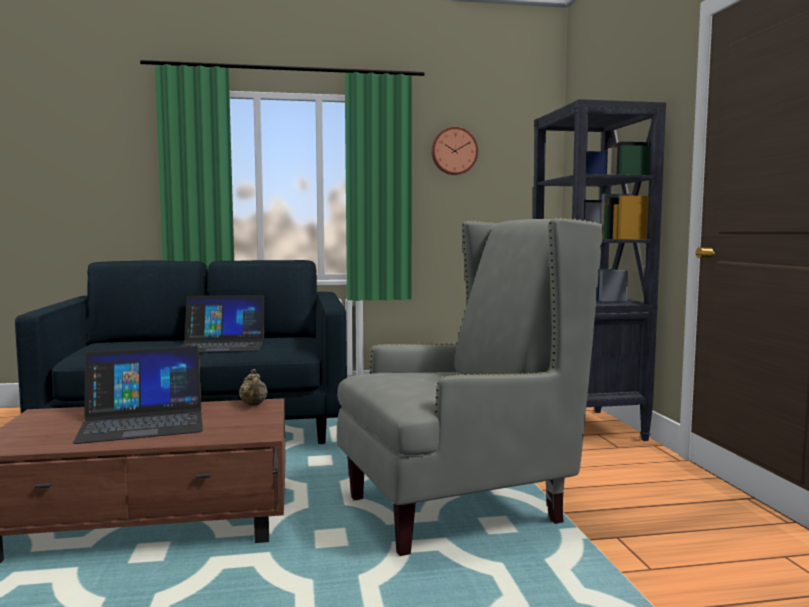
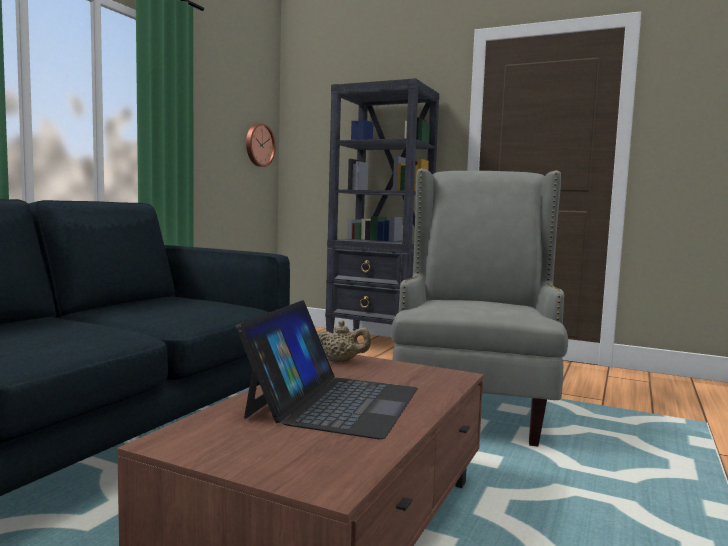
camera: 55 degrees left, 0 degrees up
(222, 345) = (126, 315): laptop -> none
(454, 151) = (213, 97): wall clock -> wall clock (259, 145)

